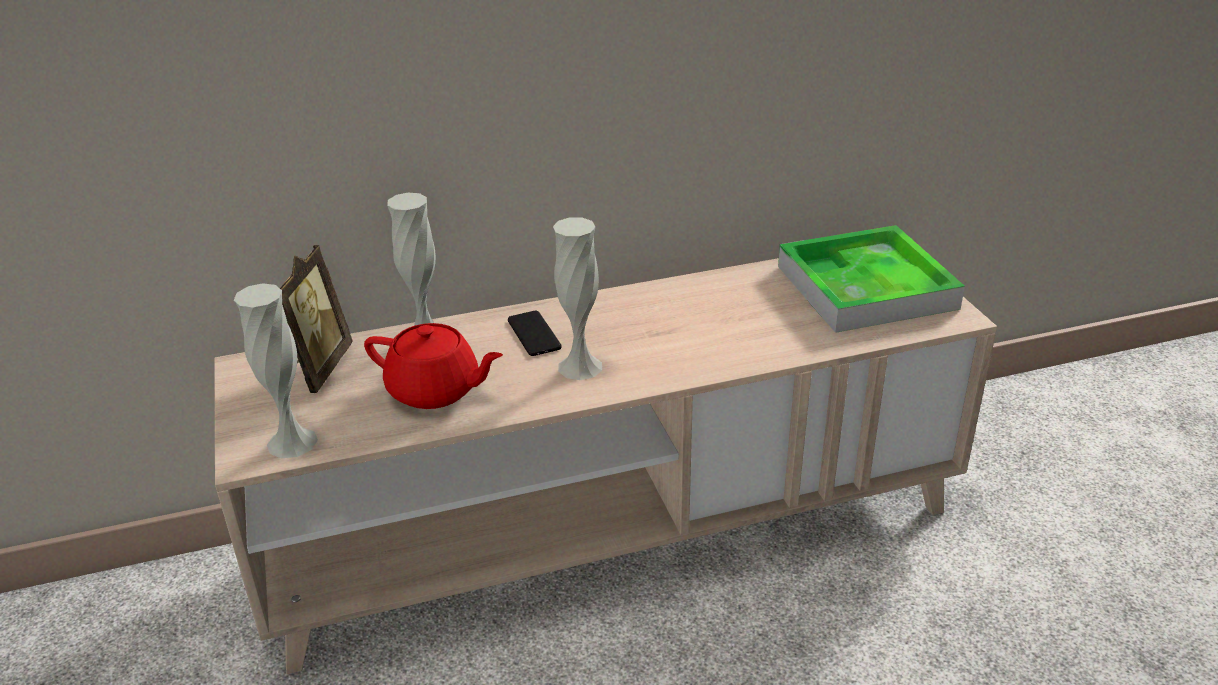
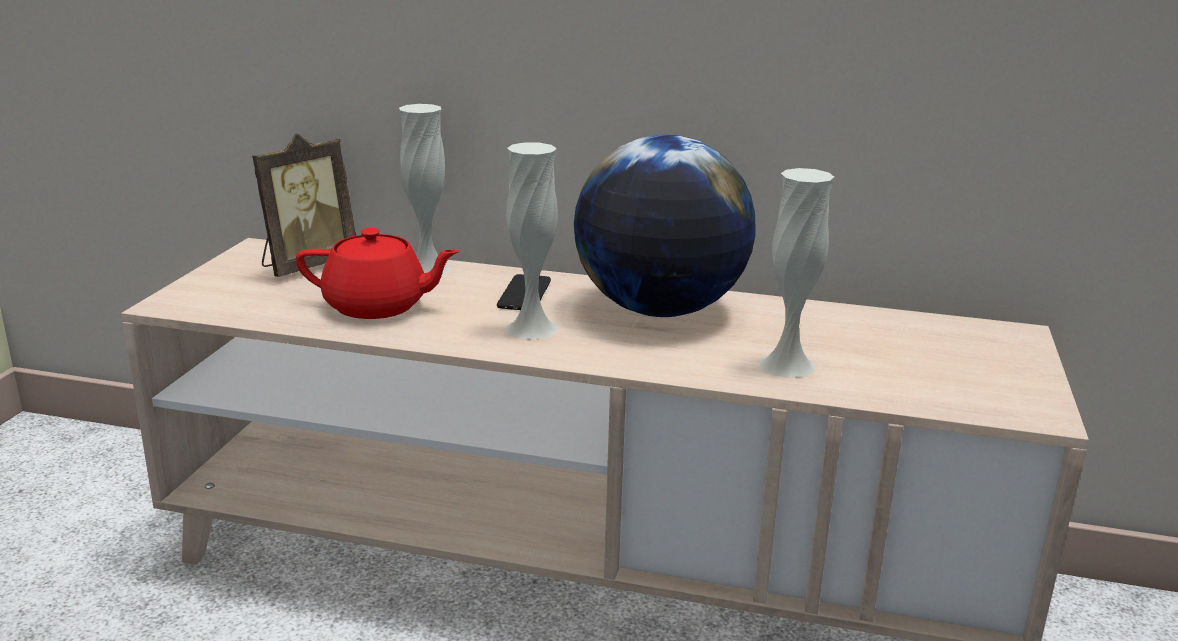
camera: 30 degrees right, 10 degrees down
(292, 442) = (215, 304): white vase -> white vase (787, 365)
(435, 391) = (377, 306): red teapot -> red teapot turned 45 degrees counterclockwise
(648, 314) = (659, 310): none -> globe
(866, 287) = (947, 356): tray -> none

